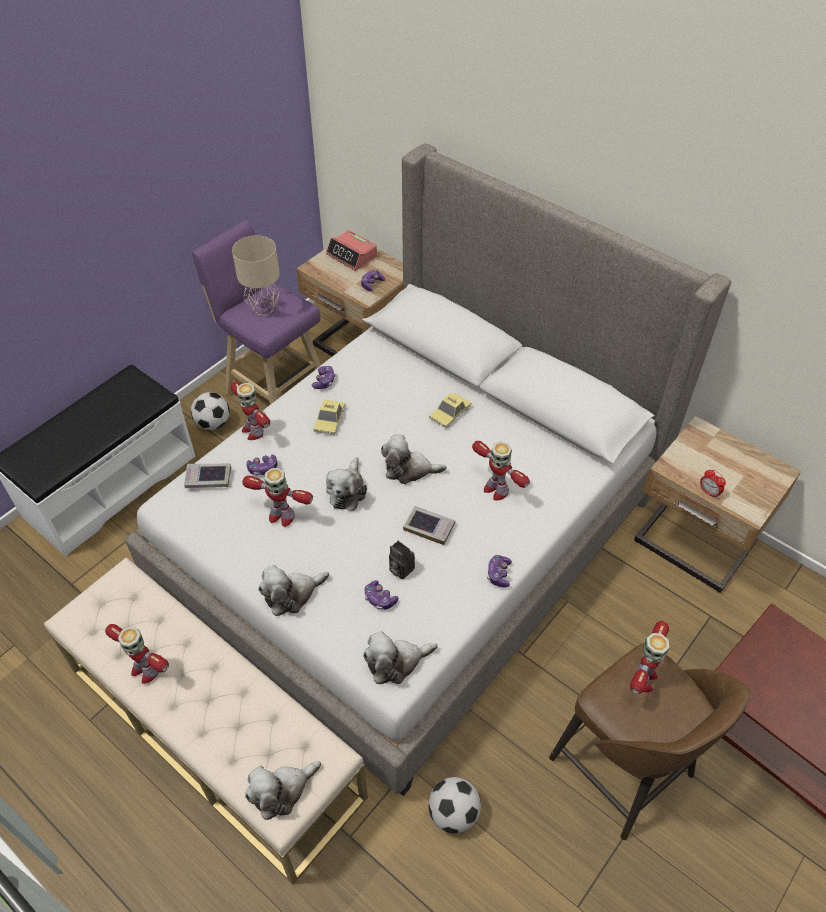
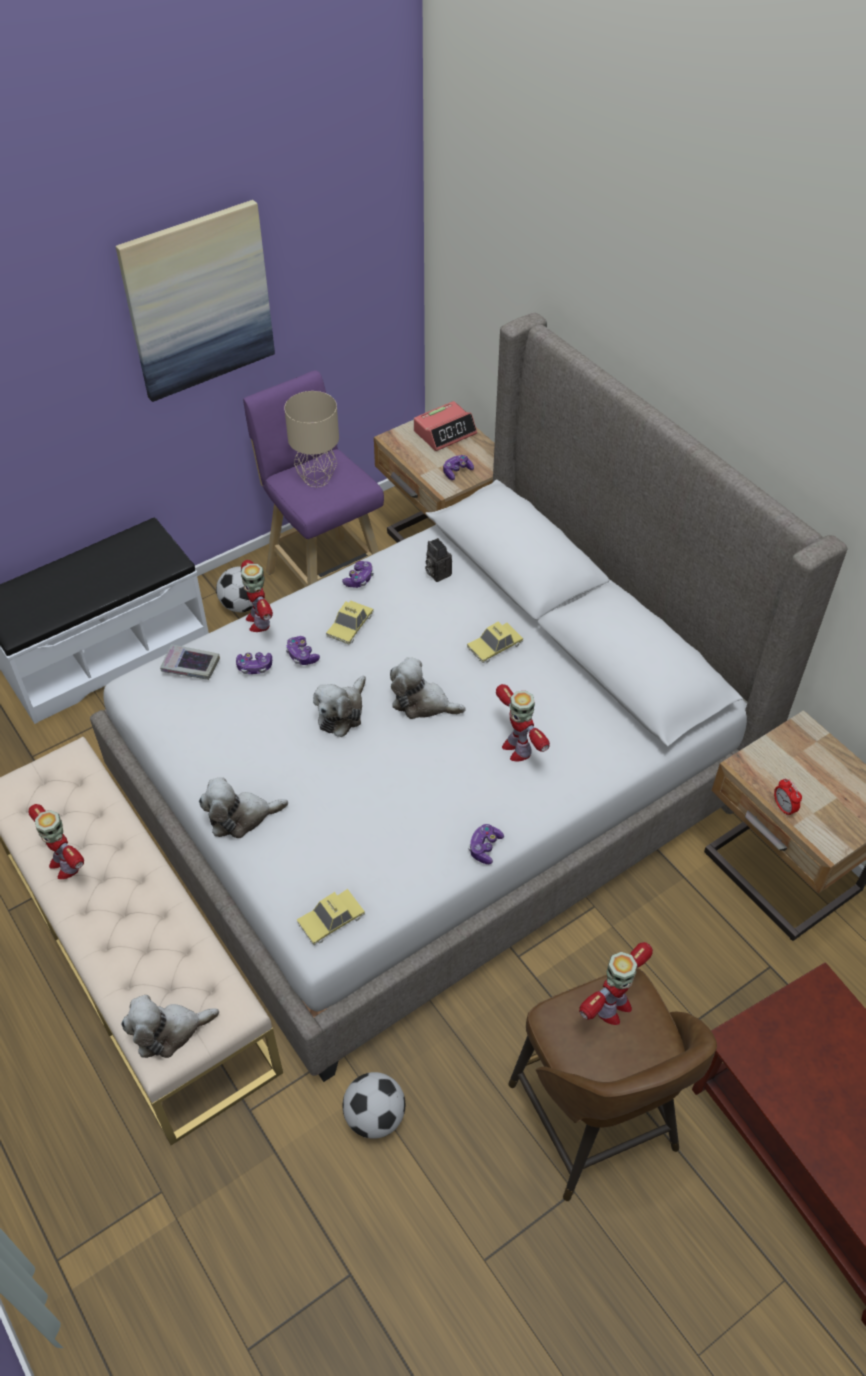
camera: 15 degrees right, 0 degrees up
(145, 174) = (198, 301): none -> picture
(281, 516) = (257, 726): toy robot -> none
(352, 255) = (445, 432): alarm clock -> alarm clock turned 90 degrees counterclockwise
(380, 599) = (337, 844): game controller -> game controller (302, 655)
(396, 662) = (331, 920): plush toy -> toy car
(400, 569) = (371, 816): camera -> camera (437, 573)
(429, 527) = (422, 775): book -> none

